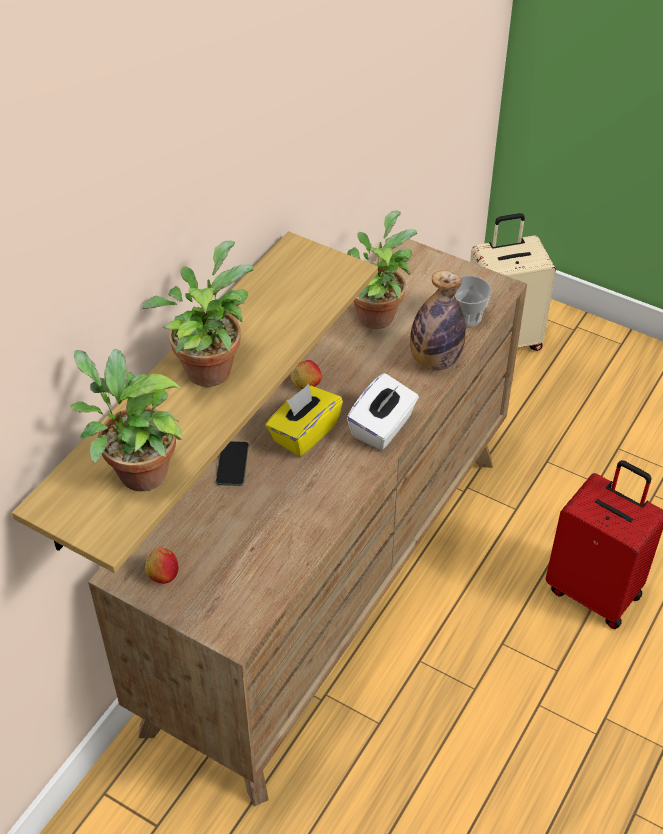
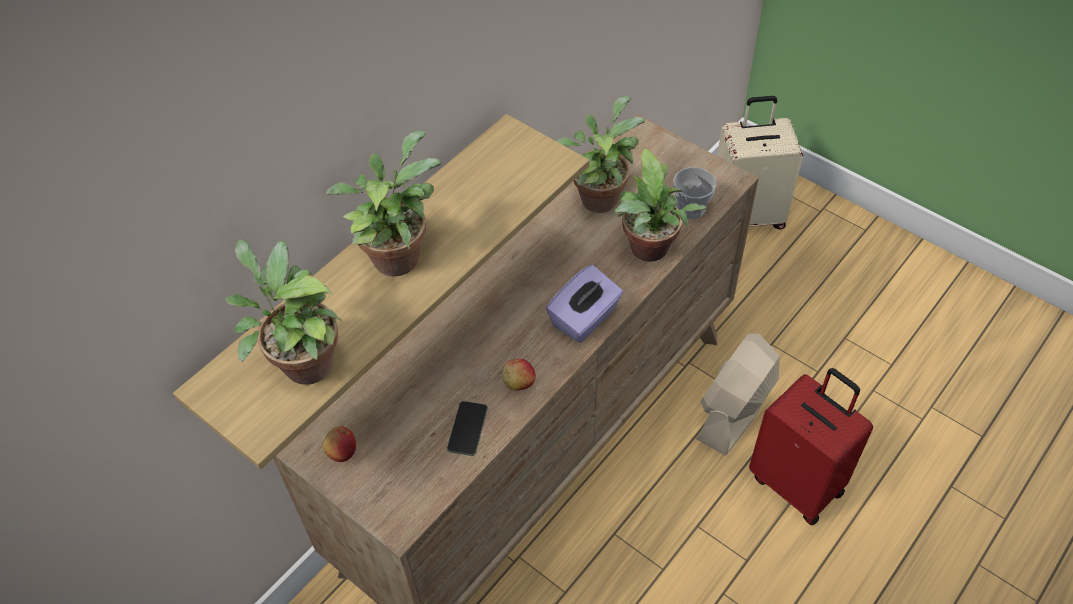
camera: 10 degrees right, 5 degrees up
(232, 464) = (430, 342): phone -> phone (467, 428)
(304, 433) = (506, 317): yellow tissue box -> none
(305, 384) = (517, 264): apple -> apple (518, 382)
(382, 427) = (585, 318): white tissue box -> purple tissue box
(435, 361) = (650, 252): bottle -> potted plant
(521, 530) = (735, 412): none -> beige fan

